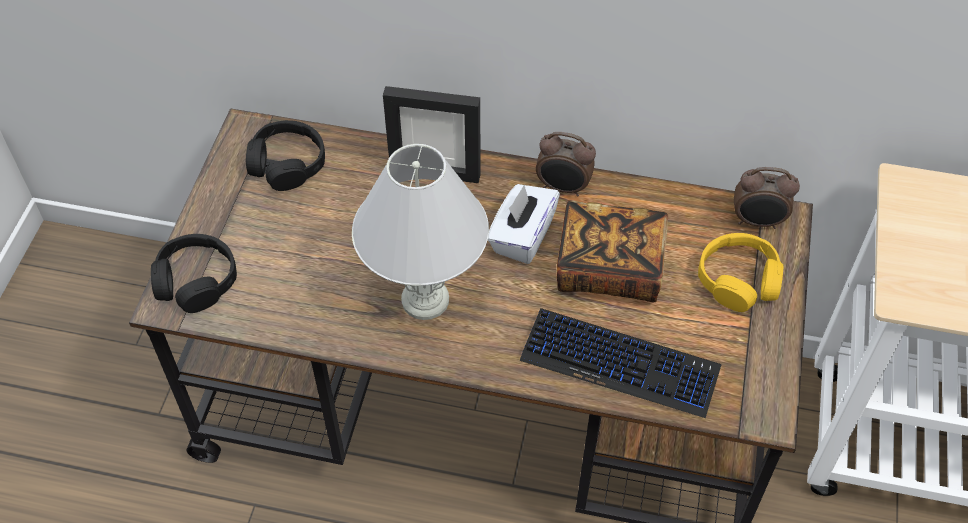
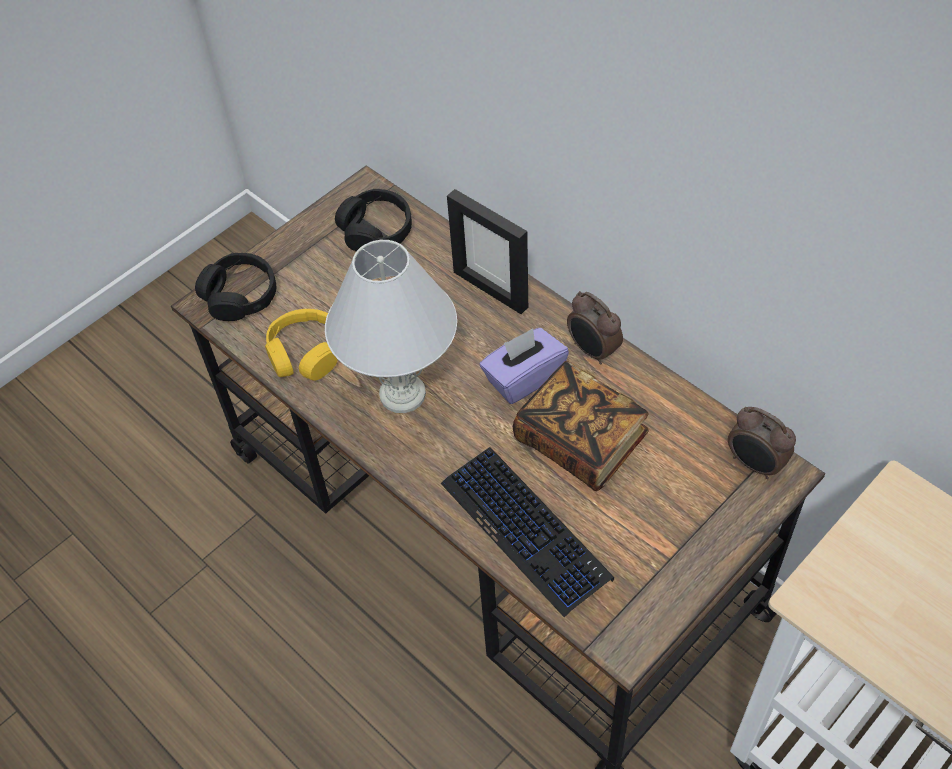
camera: 35 degrees right, 0 degrees up
(522, 237) = (523, 378): white tissue box -> purple tissue box
(738, 280) = (693, 509): yellow headphones -> yellow headphones (306, 353)

